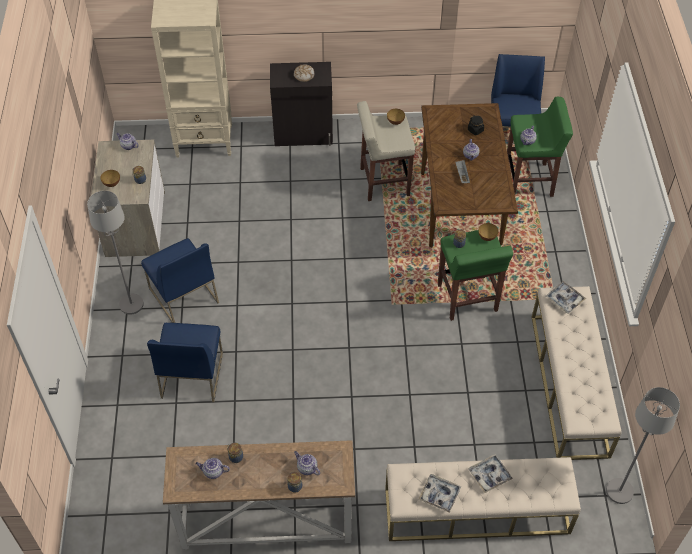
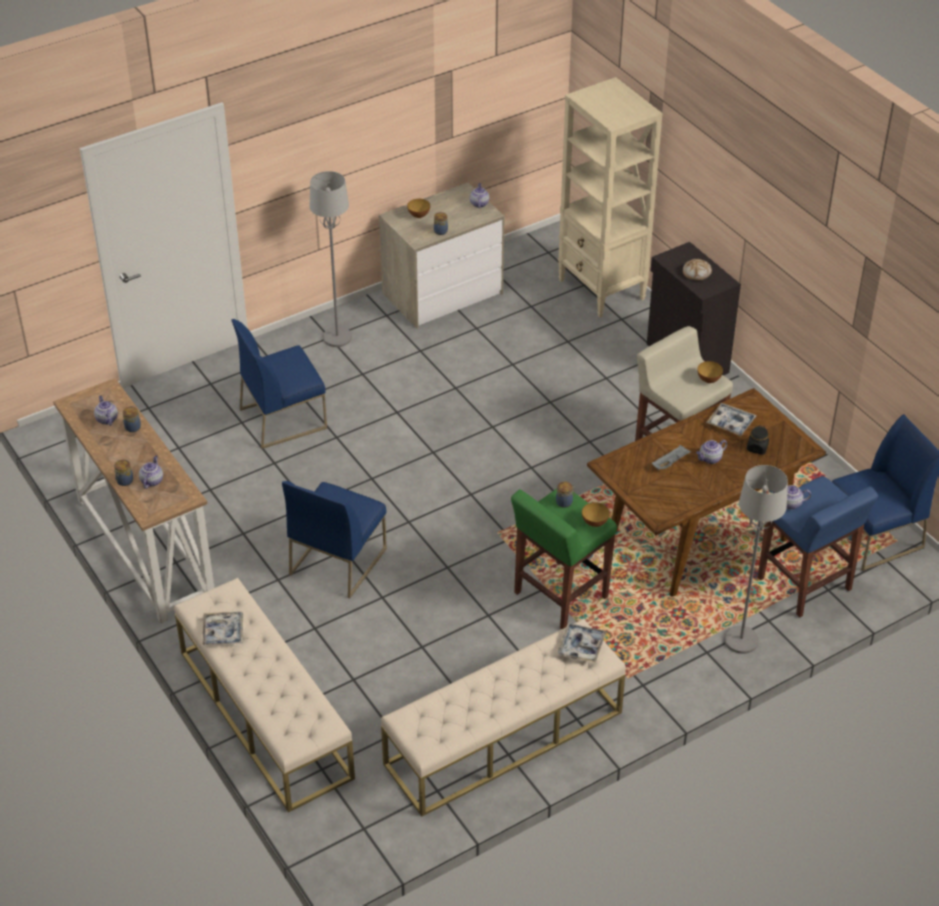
camera: 60 degrees right, 10 degrees down
(183, 295) = (378, 367): blue chair -> blue chair (337, 561)
(489, 475) = (275, 665): tray -> tray (730, 423)
(529, 181) = (805, 585): green stool -> blue stool
(619, 491) = (379, 841): grey floor lamp -> grey floor lamp (741, 640)

